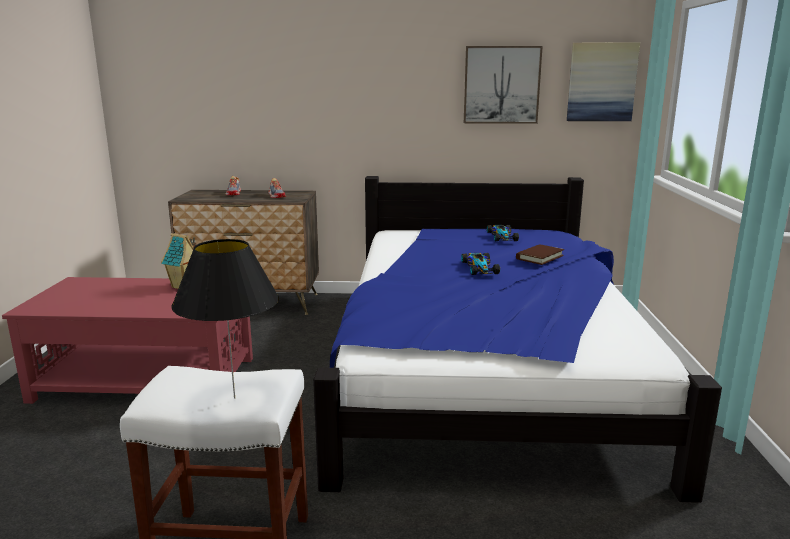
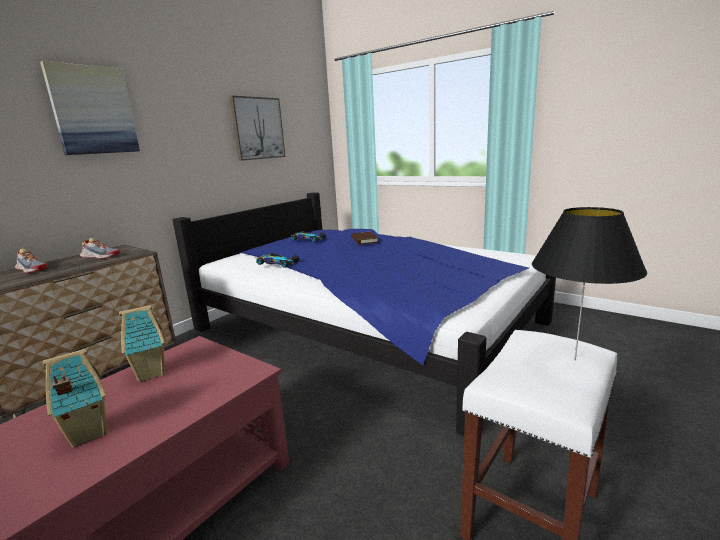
camera: 55 degrees left, 0 degrees up
(112, 297) = (87, 433): none -> toy house
(479, 267) = (358, 254): toy car -> toy car (277, 263)
(601, 82) = (310, 126): picture -> picture (93, 110)

